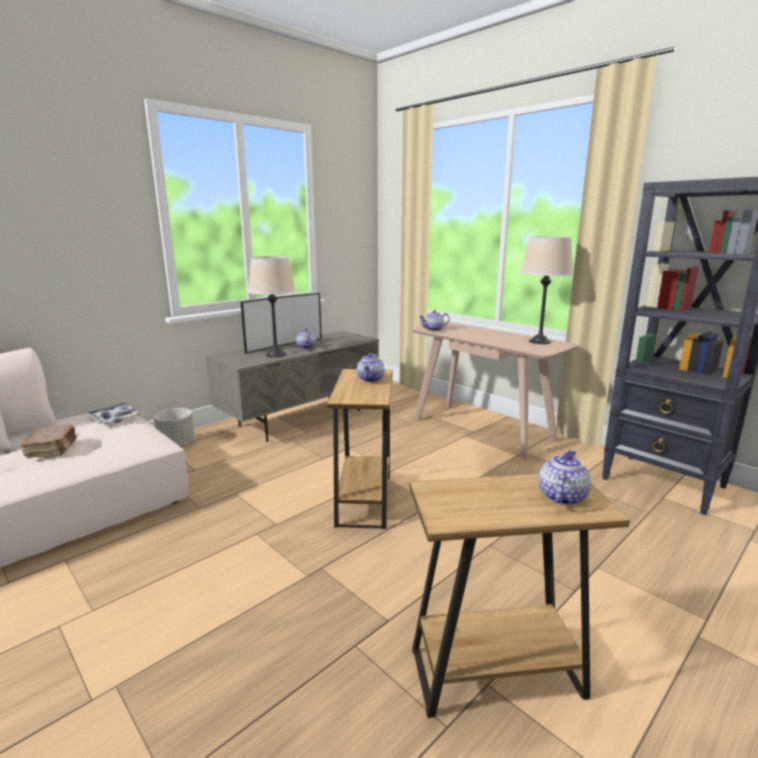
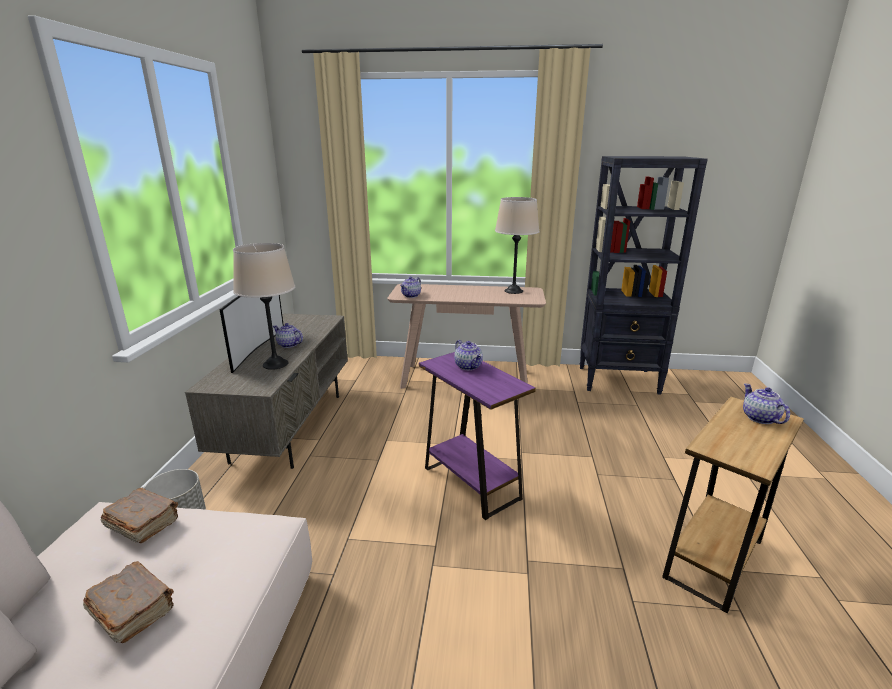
camera: 40 degrees left, 5 degrees up
(115, 418) = (143, 524): tray -> brown book
(364, 500) = (471, 483): brown side table -> purple side table

